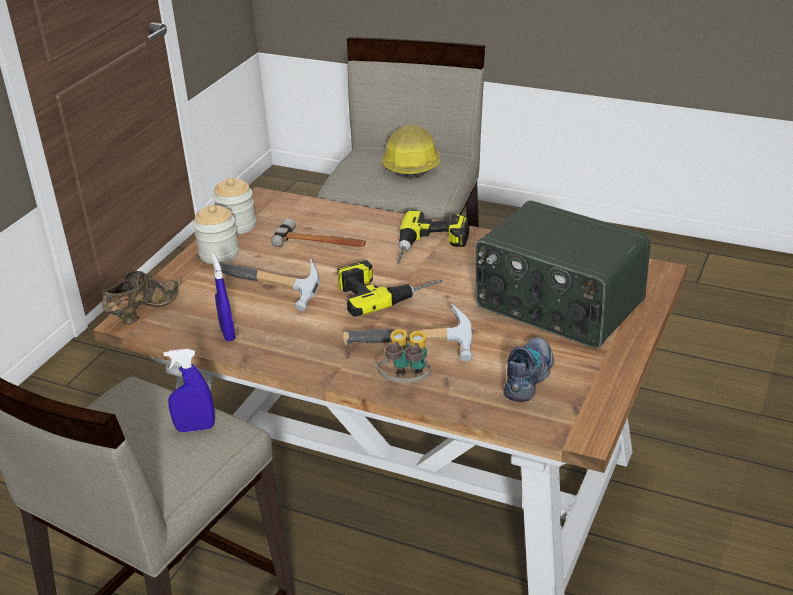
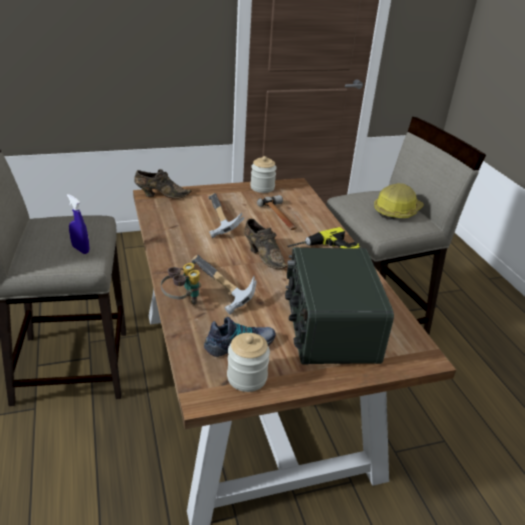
camera: 45 degrees right, 0 degrees up
(219, 254) = (232, 193): jar -> jar (247, 377)
(227, 333) = (168, 225): blue spray bottle -> none
(386, 290) = (263, 255): power drill -> brown shoe

